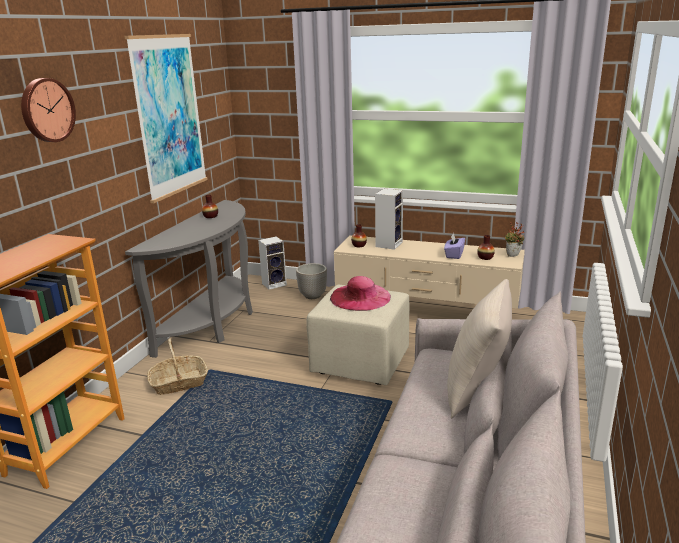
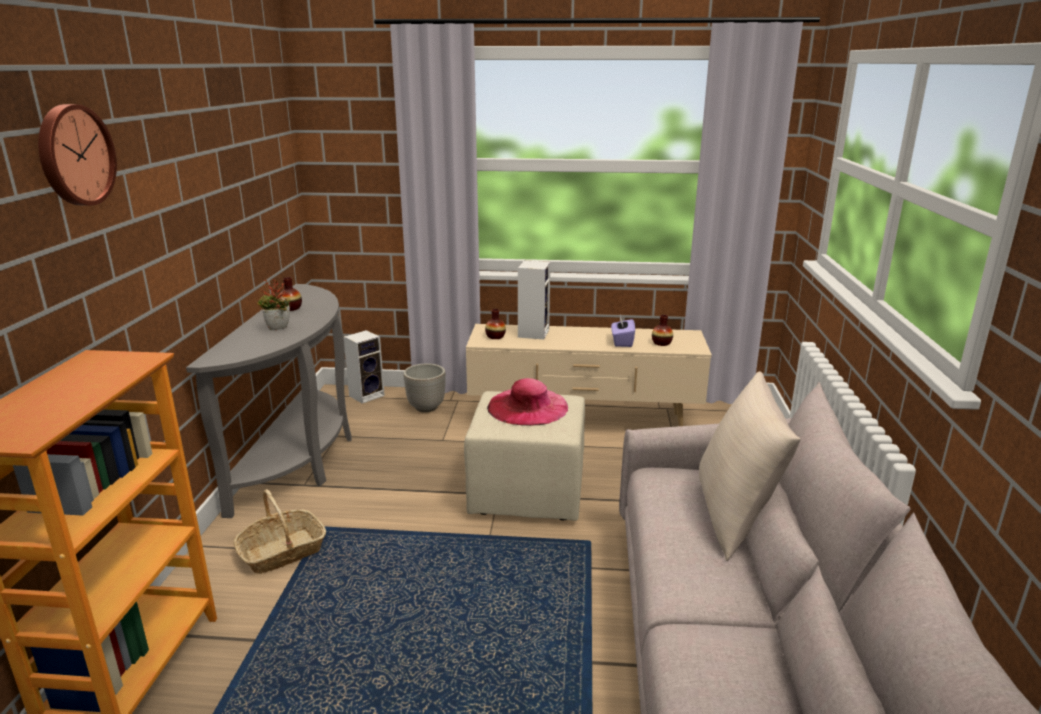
camera: 15 degrees left, 0 degrees up
(169, 116) = (229, 166): picture -> none
(513, 256) = (693, 339): potted plant -> potted plant (277, 329)

